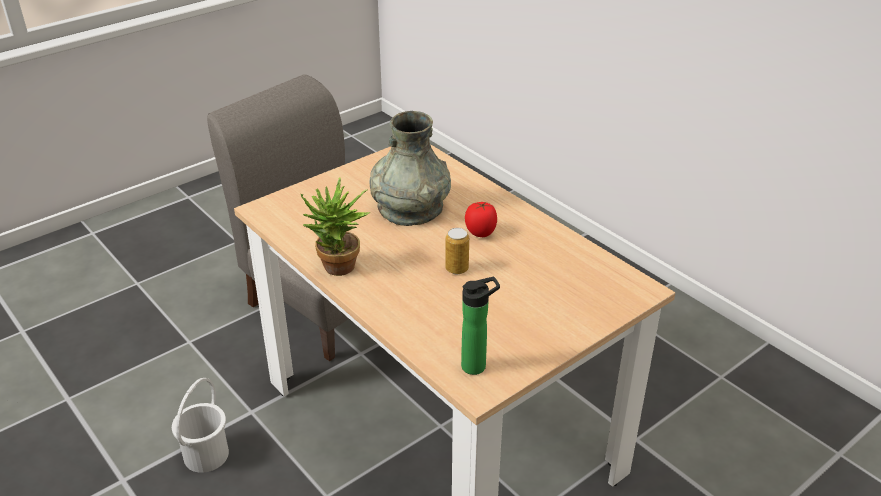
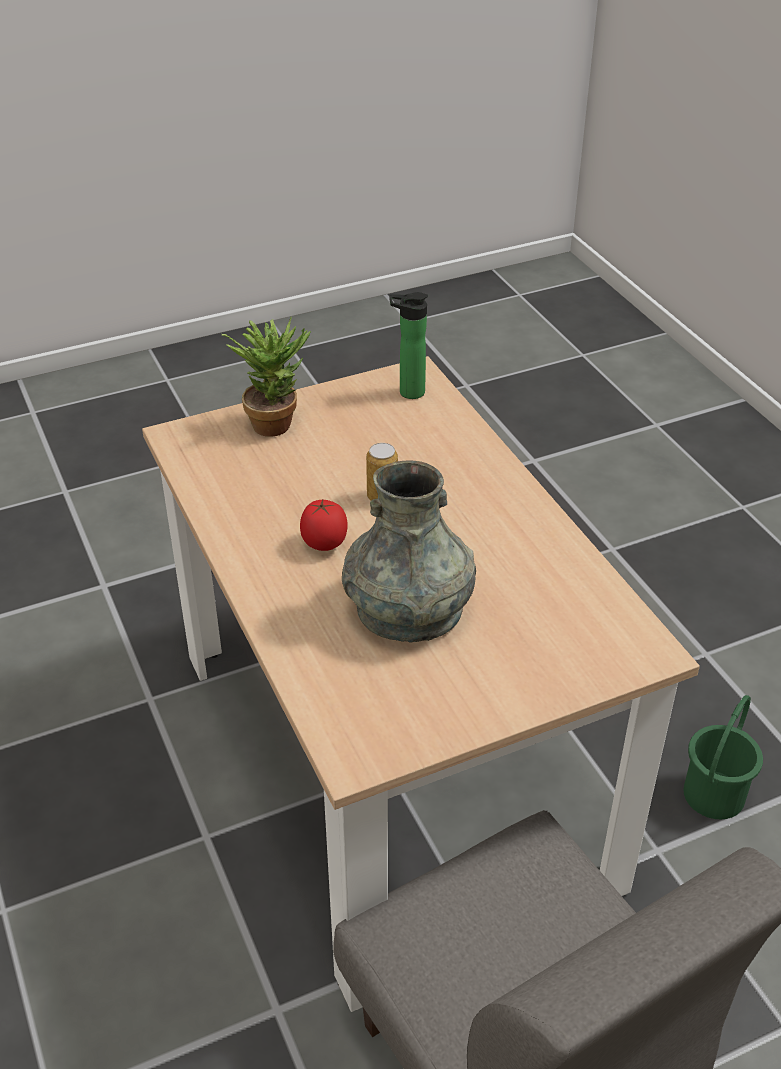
camera: 165 degrees left, 5 degrees up
(205, 455) = (715, 794): white bucket -> green bucket
(337, 270) = (539, 521): potted plant -> potted plant (275, 421)

